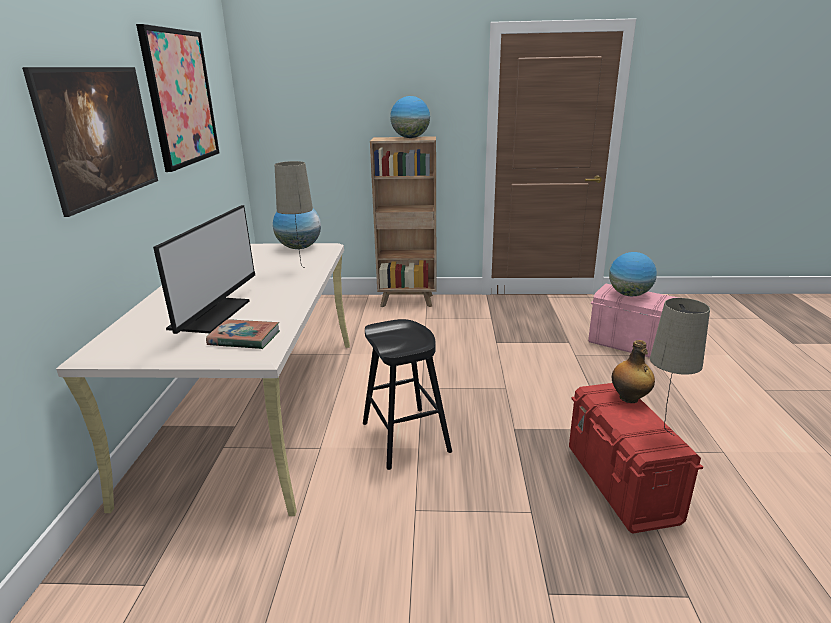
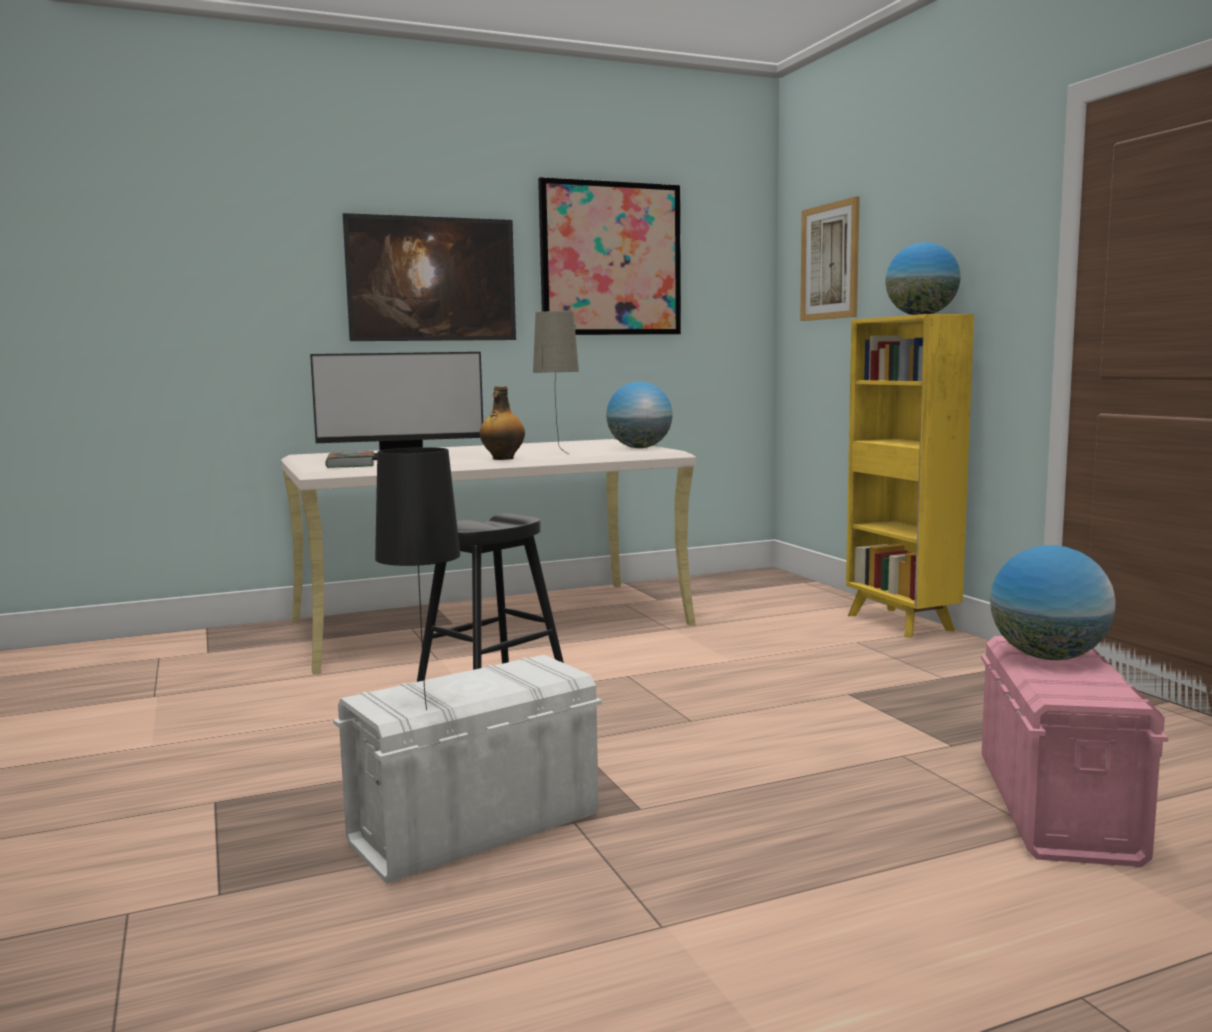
camera: 65 degrees right, 15 degrees down
(300, 96) = (830, 261): none -> picture
(408, 301) = (900, 623): brown bookcase -> yellow bookcase
(621, 484) = (473, 829): red storage box -> white storage box
(629, 398) = (530, 681): bottle -> bottle (502, 459)
(661, 434) = (424, 702): beige table lamp -> black table lamp

